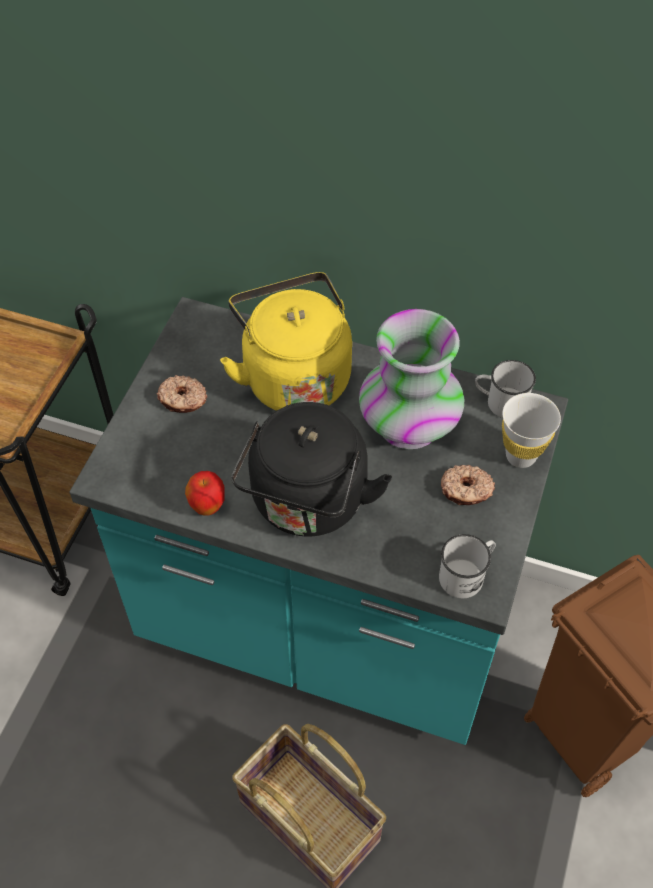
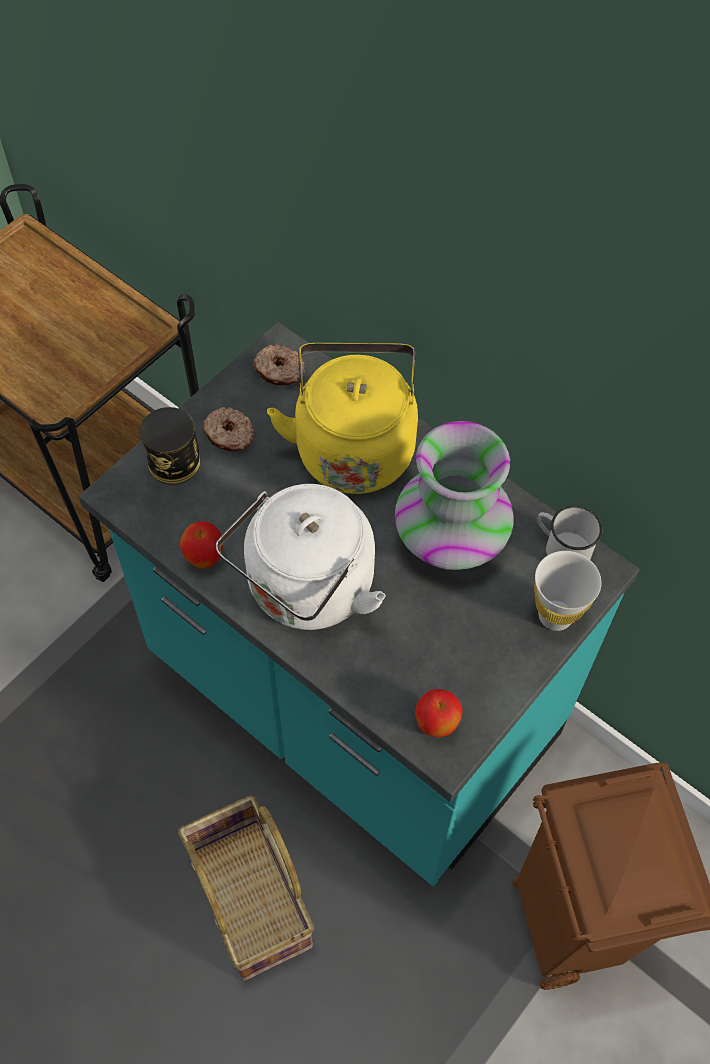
camera: 20 degrees right, 5 degrees up
(144, 436) = (174, 462): none -> can
(307, 504) = (306, 591): black kettle -> white kettle
(466, 490) = (478, 633): donut -> donut (279, 371)
(466, 575) = (436, 725): white mug -> apple

